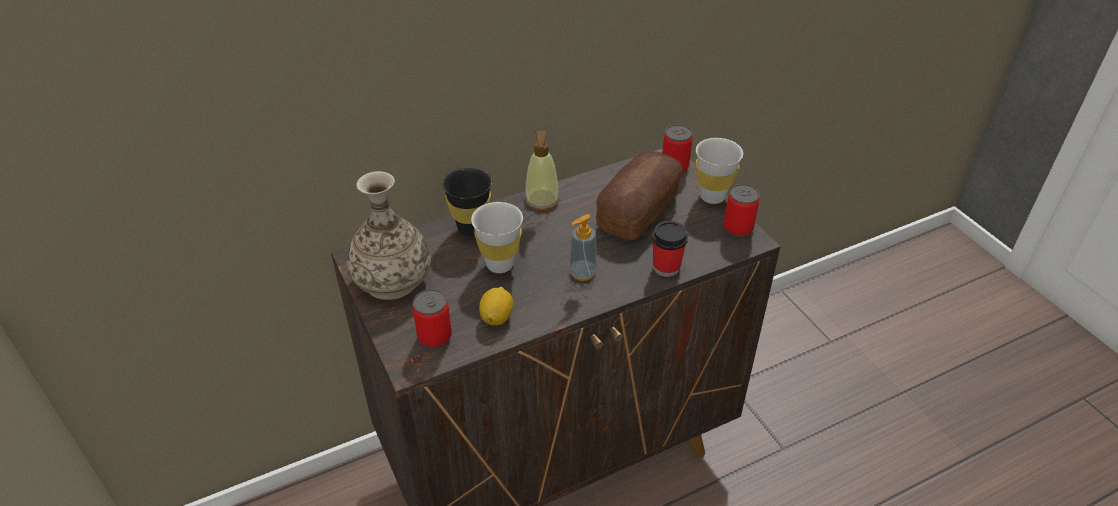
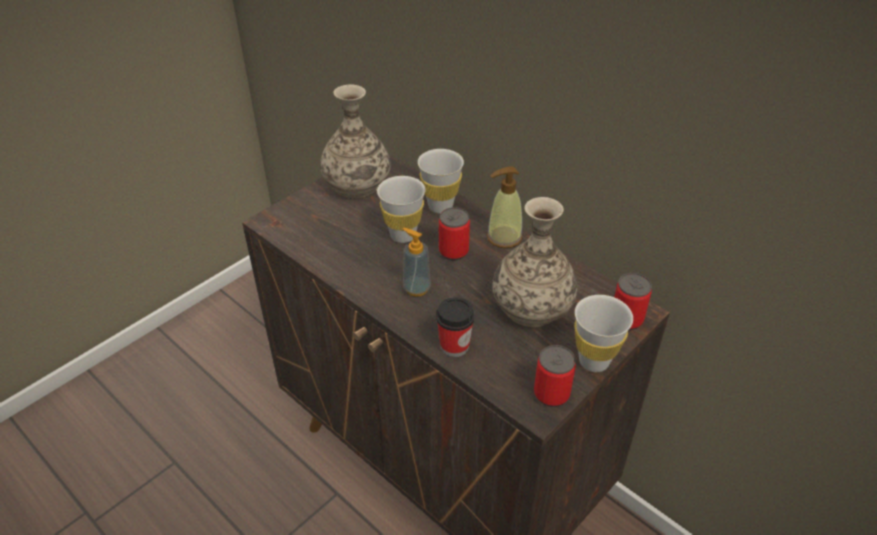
camera: 70 degrees right, 0 degrees up
(434, 336) = (303, 224): can -> can (453, 251)
(471, 228) = (440, 206): black cup -> white cup
(496, 317) = (337, 251): lemon -> none
(638, 210) = (531, 306): bread -> vase

